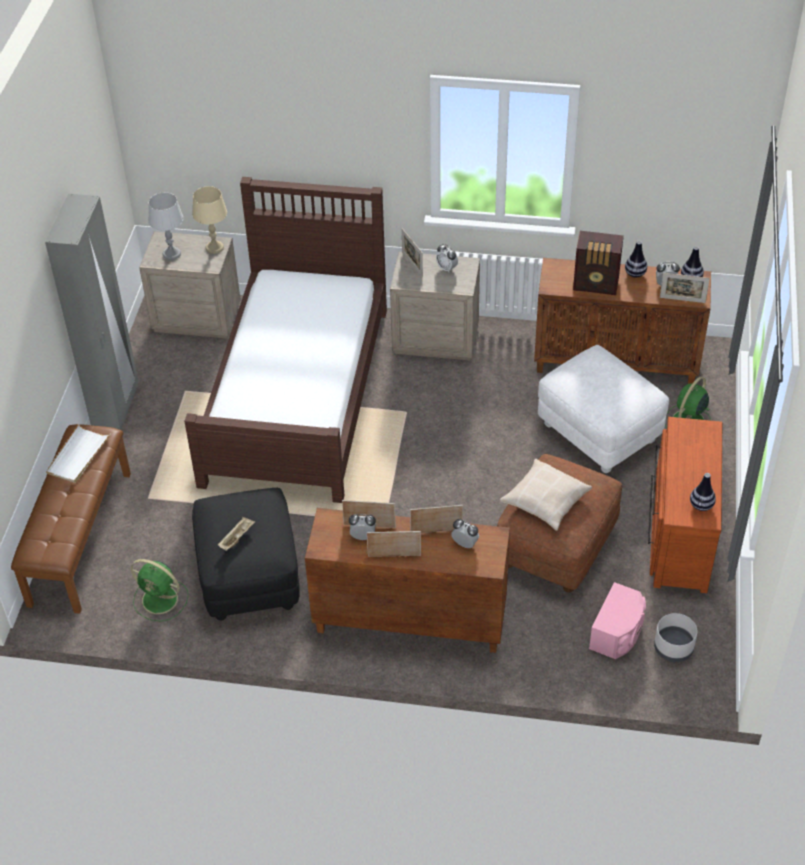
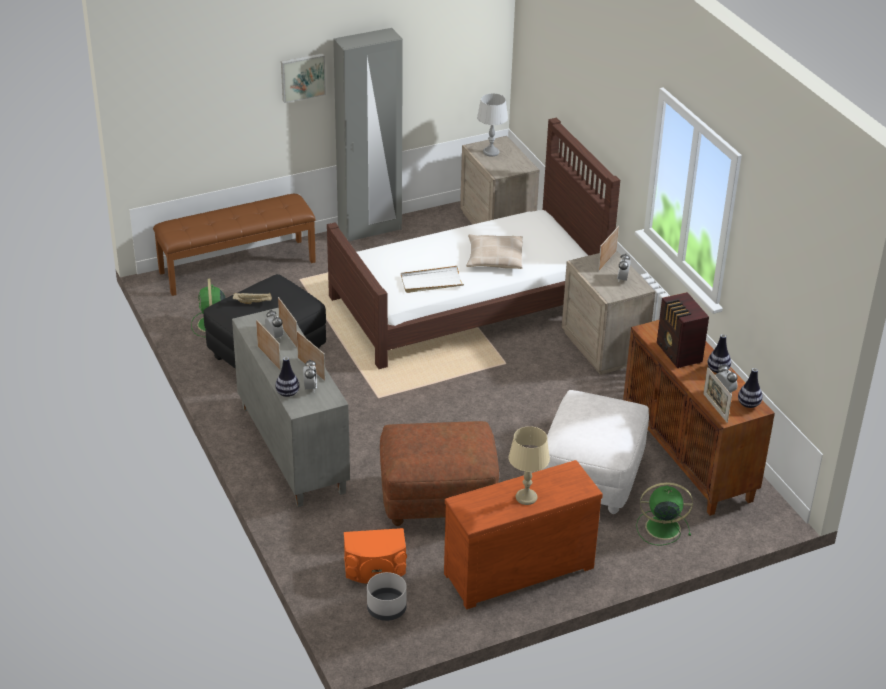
camera: 55 degrees right, 10 degrees down
(38, 303) = (302, 77): none -> picture
(78, 456) = (269, 207): white tray -> white tray (431, 282)
(215, 248) = (518, 167): beige table lamp -> beige table lamp (526, 498)
(408, 621) = (291, 449): brown cabinet -> grey cabinet
(545, 500) = (428, 436): beige pillow -> beige pillow (494, 258)
(618, 633) = (375, 569): pink speaker -> orange speaker
(701, 505) = (486, 513): vase -> vase (287, 393)

